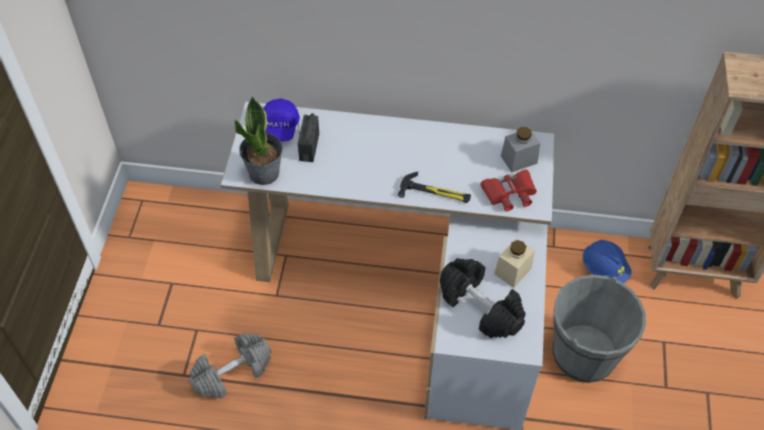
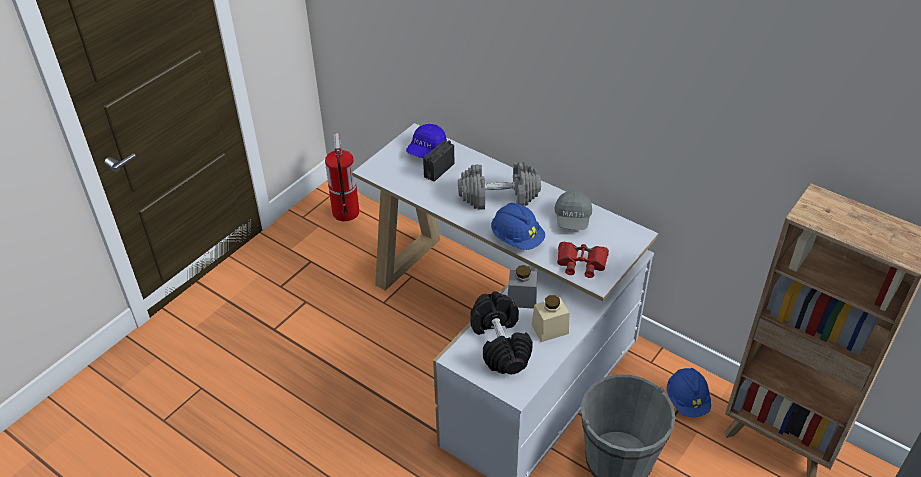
camera: 30 degrees right, 10 degrees down
(171, 213) = (345, 212): none -> fire extinguisher
(232, 373) = (310, 344): grey dumbbell -> grey dumbbell (498, 197)
(264, 173) = (390, 176): potted plant -> none
(435, 192) = (517, 238): hammer -> blue hard hat
(471, 150) = (572, 219): none -> grey cap
(518, 159) = (609, 241): grey jar -> grey jar (521, 299)

